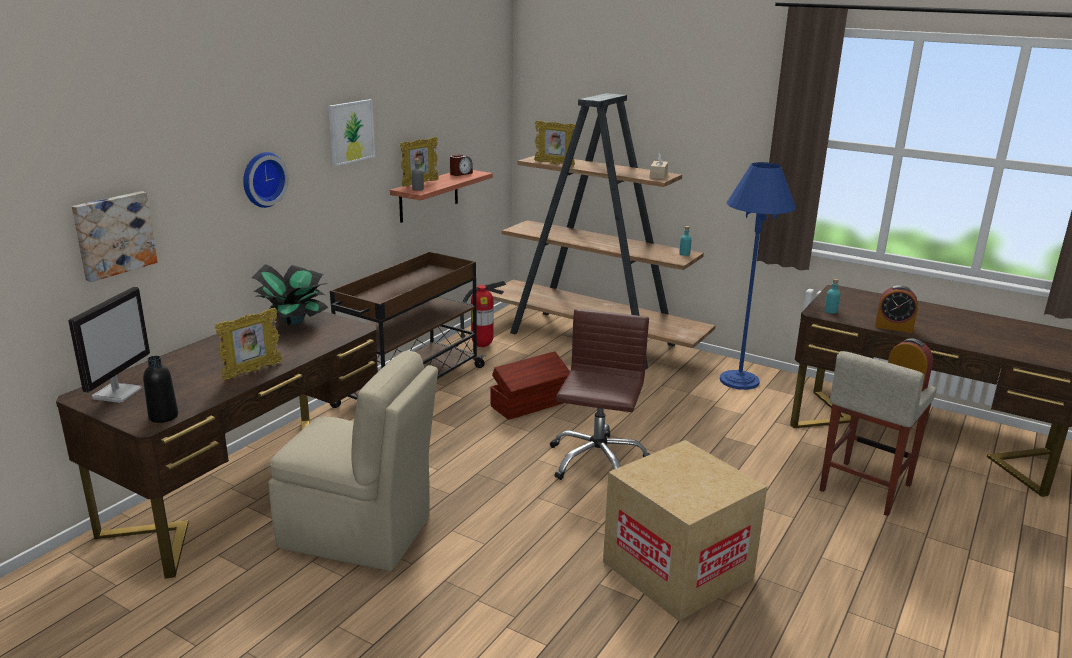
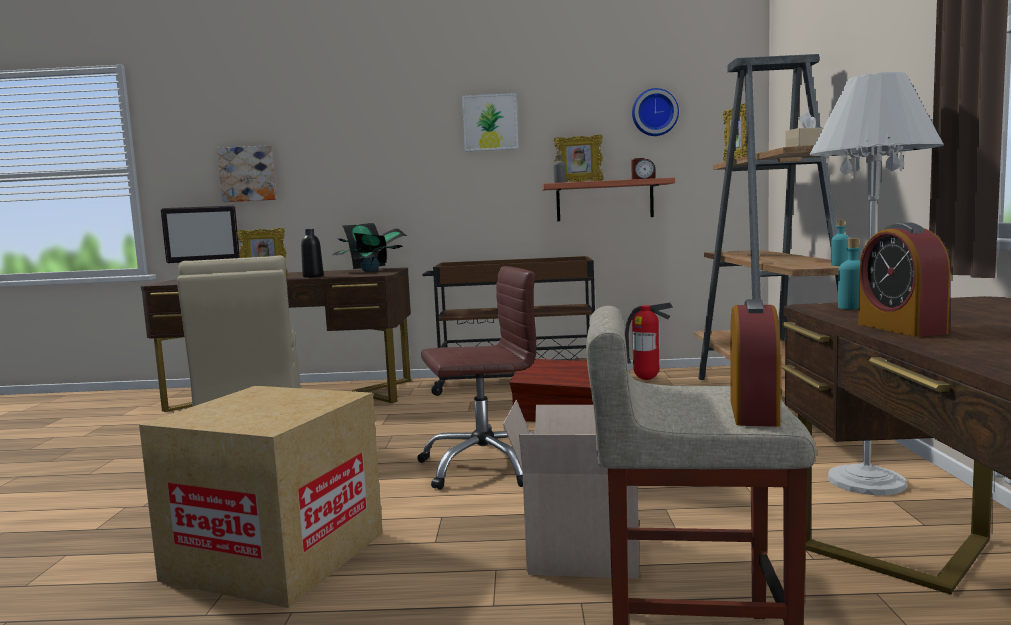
camera: 60 degrees right, 15 degrees down
(163, 416) = (174, 283): black bottle -> black bottle (313, 276)
(262, 179) = (383, 152): wall clock -> wall clock (654, 112)
(739, 380) = (866, 481): blue floor lamp -> white floor lamp
(757, 475) = (587, 552): none -> cardboard box

